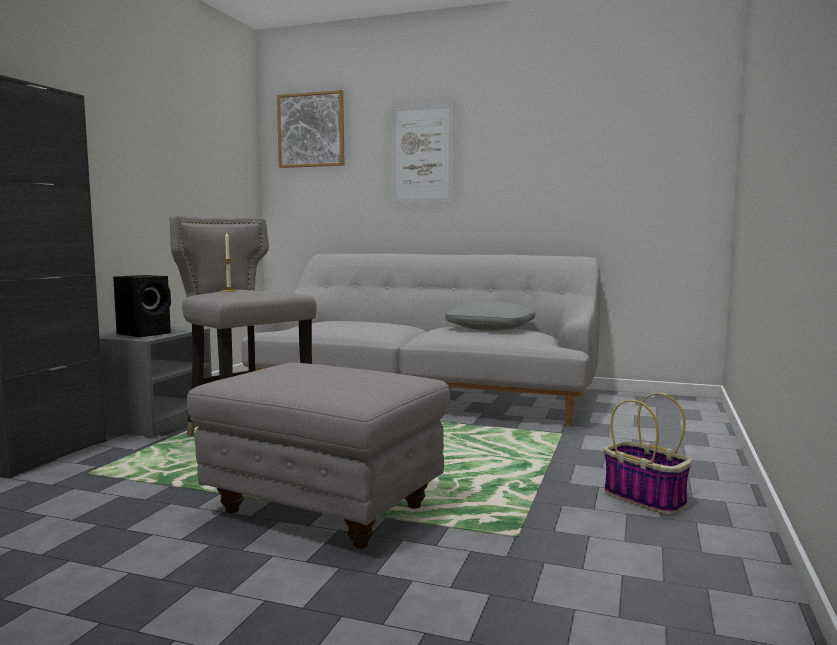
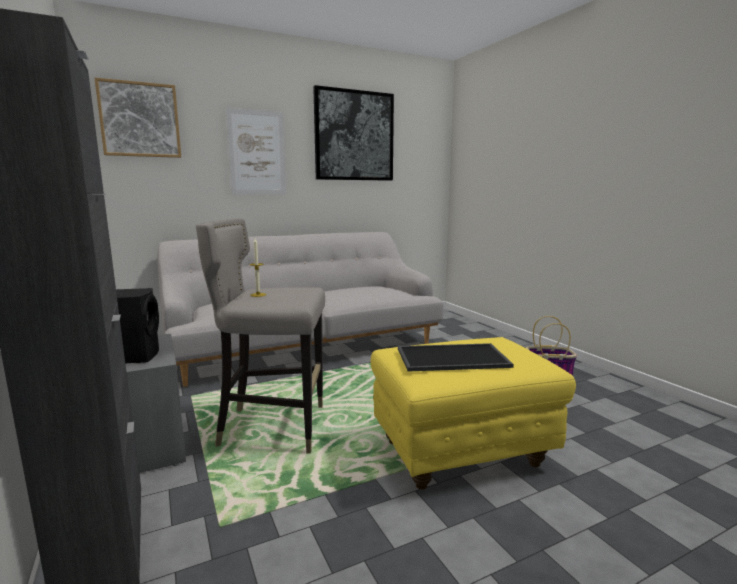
camera: 45 degrees left, 5 degrees up
(297, 374) = (451, 358): none -> tray
(325, 509) = (461, 452): grey ottoman -> yellow ottoman
(491, 328) = (356, 288): grey pillow -> none
(553, 120) = (354, 136): none -> picture

